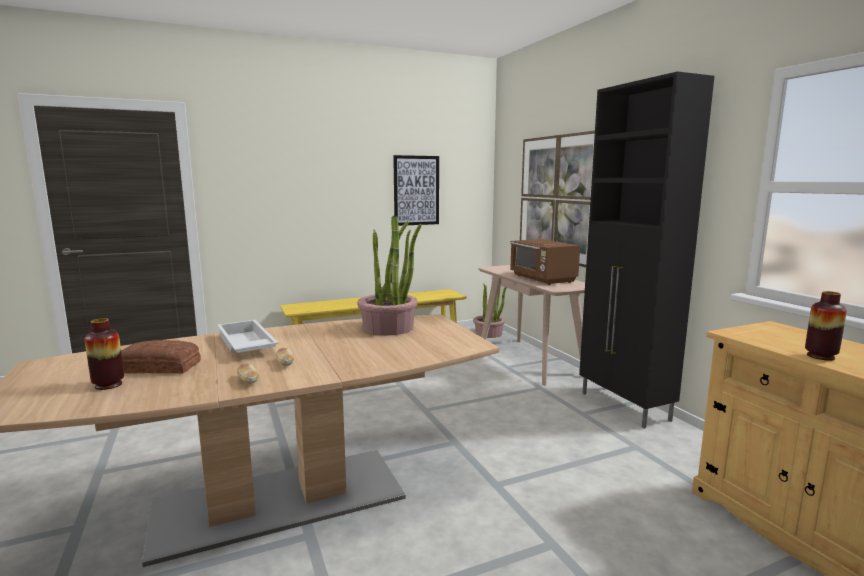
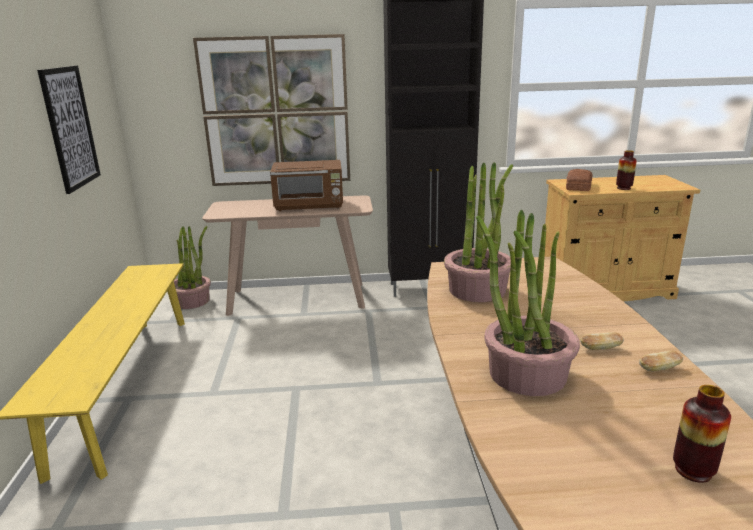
camera: 70 degrees left, 10 degrees up
(159, 367) = (616, 435): bread -> bread (577, 186)
(245, 345) = (526, 374): white tray -> potted plant

